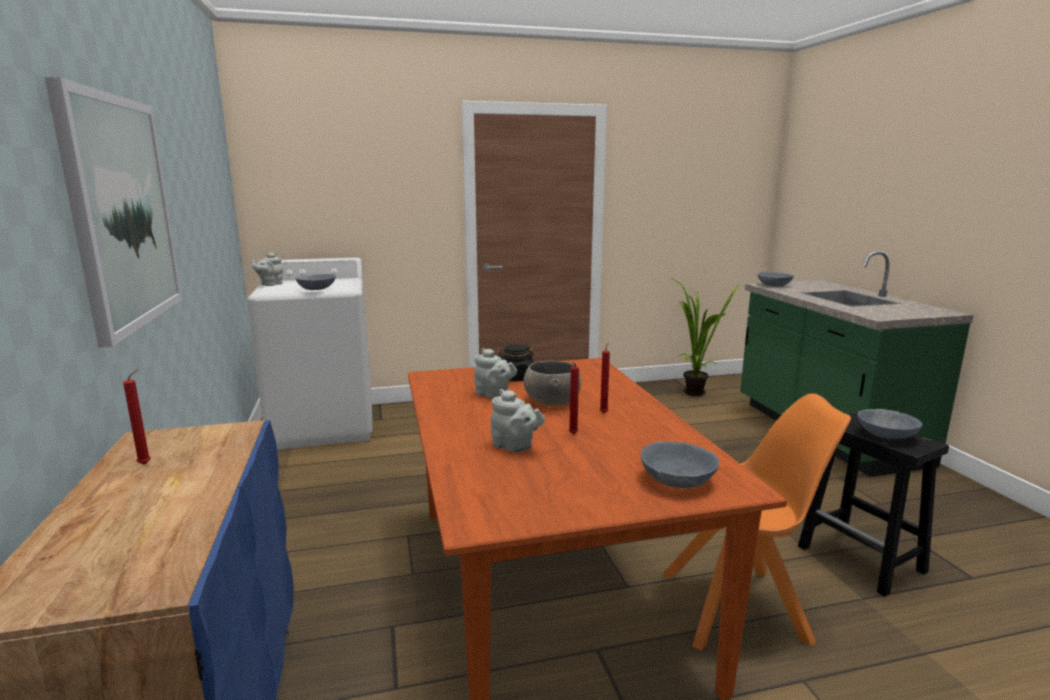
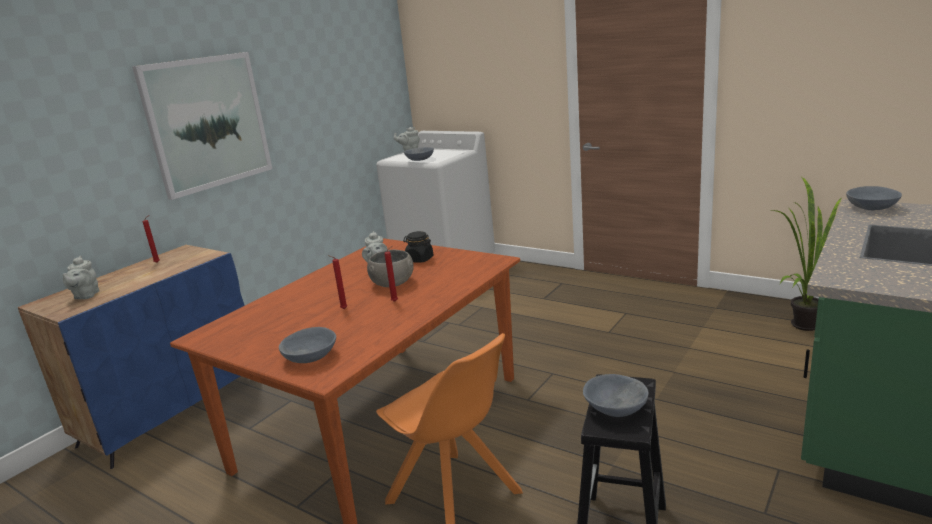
camera: 50 degrees right, 5 degrees up
(515, 447) = (302, 305): grey teapot -> grey teapot (86, 296)

